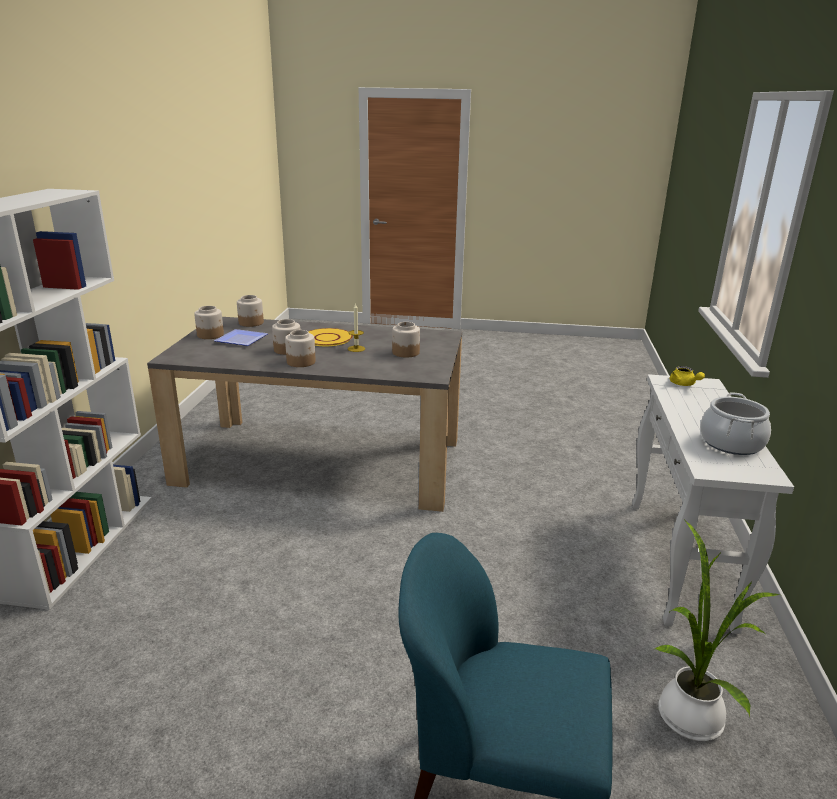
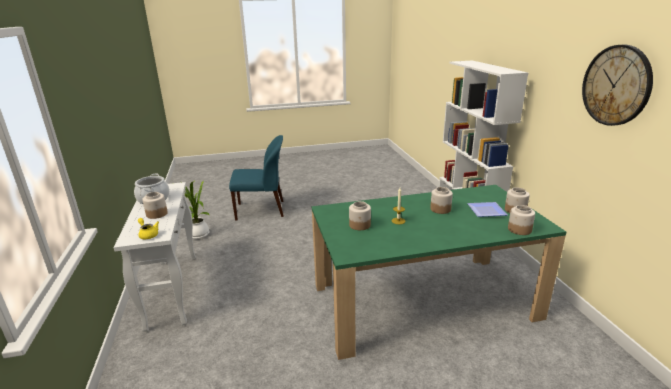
camera: 160 degrees right, 0 degrees up
(130, 166) = (616, 85): none -> wall clock
(301, 362) = (415, 202): jar -> jar (156, 214)
(322, 461) = (423, 302): grey dining table -> green dining table
(327, 338) = (434, 226): yellow plate -> none

